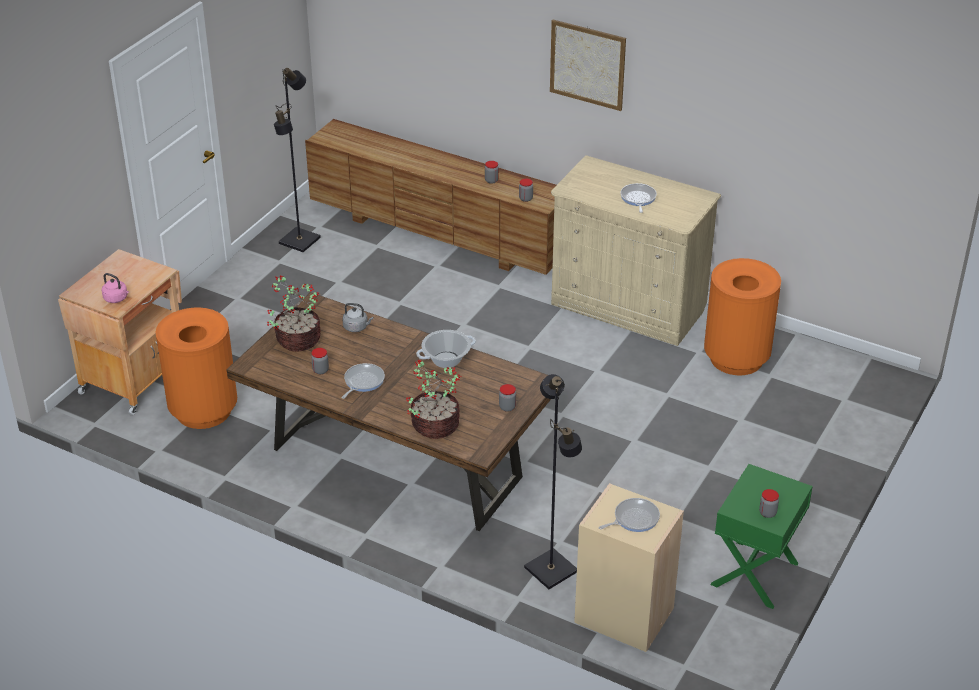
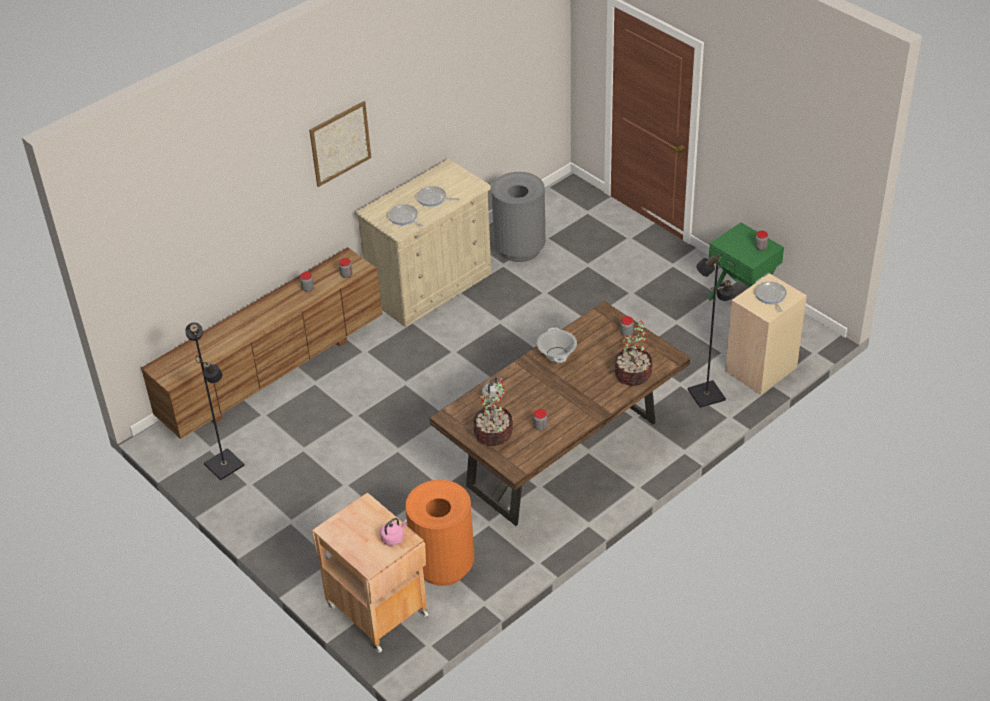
camera: 70 degrees left, 5 degrees up
(362, 382) = (565, 405): frying pan -> frying pan (404, 218)
(736, 358) = (519, 249): orange trash can -> grey trash can

